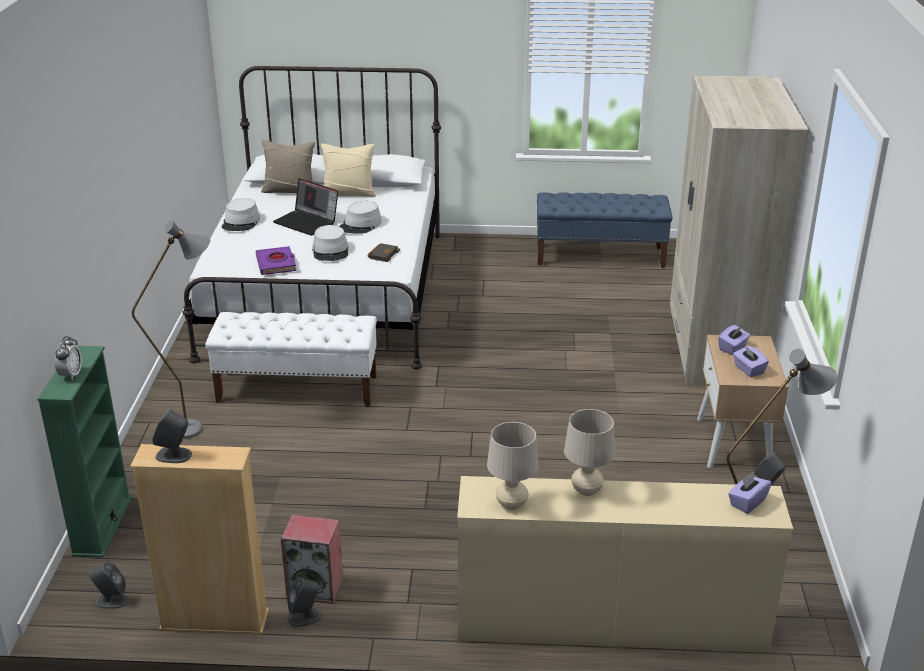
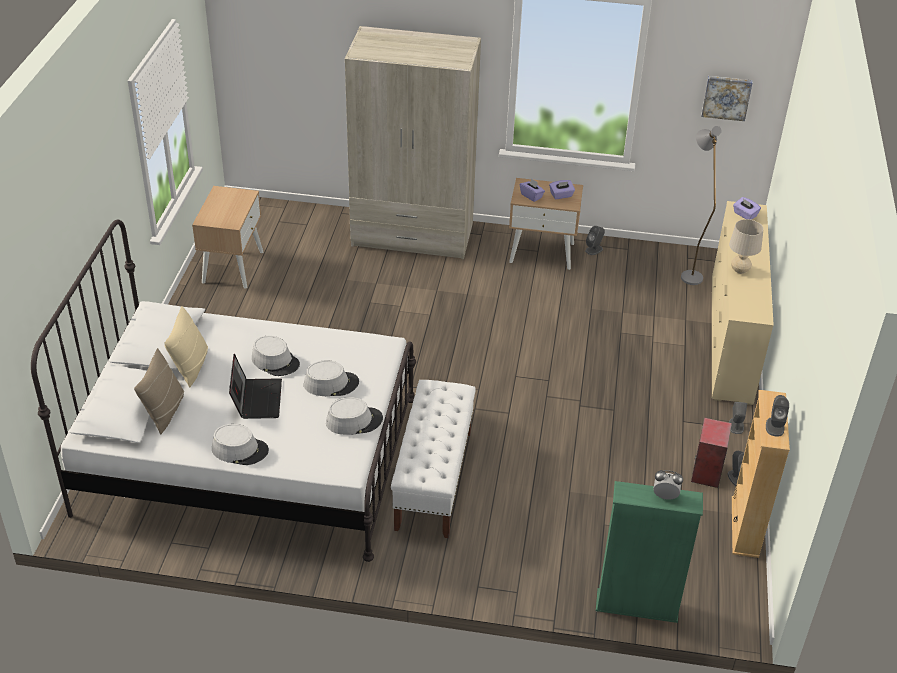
camera: 85 degrees left, 10 degrees up
(111, 600) = (729, 590): grey speaker -> grey speaker (736, 426)
(198, 427) = (491, 549): grey floor lamp -> none
(276, 264) = (354, 421): purple book -> grey hat
(307, 222) = (256, 399): laptop -> laptop turned 45 degrees counterclockwise
(383, 254) = (348, 349): black book -> none
(511, 504) = (757, 301): beige table lamp -> none
(600, 256) = (233, 266): blue bench -> beige nightstand
(894, 353) = (726, 97): none -> picture

